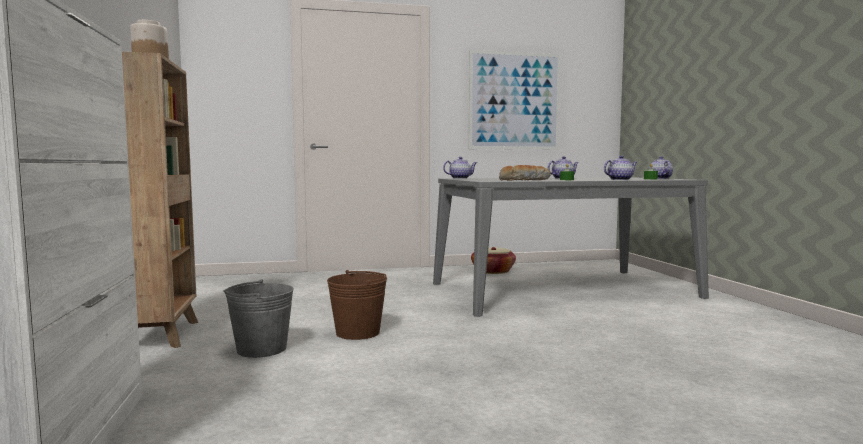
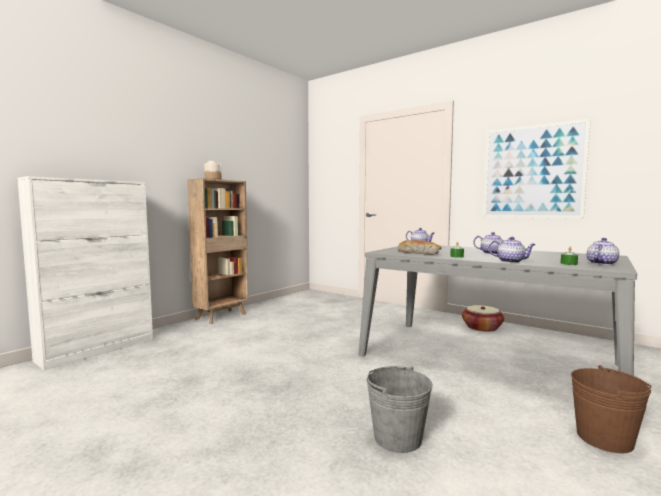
camera: 50 degrees right, 0 degrees up
(261, 349) = (227, 335): grey bucket -> grey bucket (397, 438)
(358, 332) = (278, 342): brown bucket -> brown bucket (604, 438)

